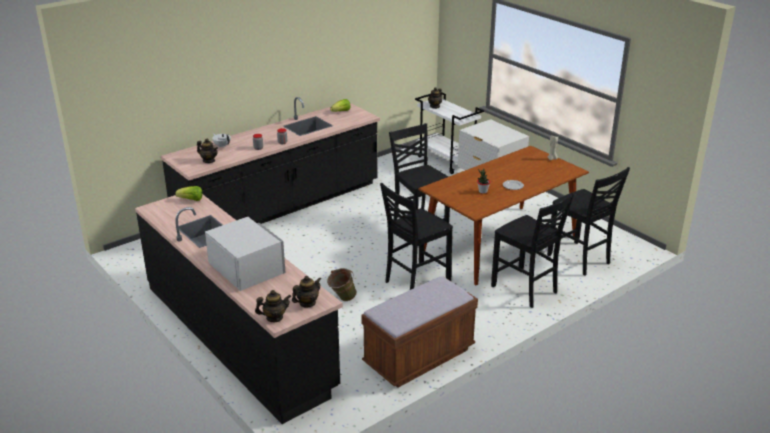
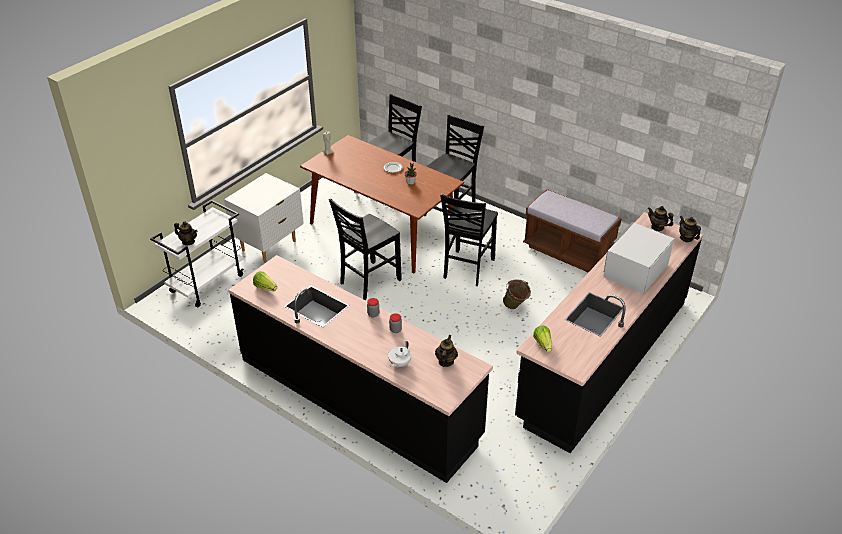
camera: 105 degrees left, 10 degrees up
(415, 281) = (467, 269): black chair -> black chair turned 75 degrees clockwise

